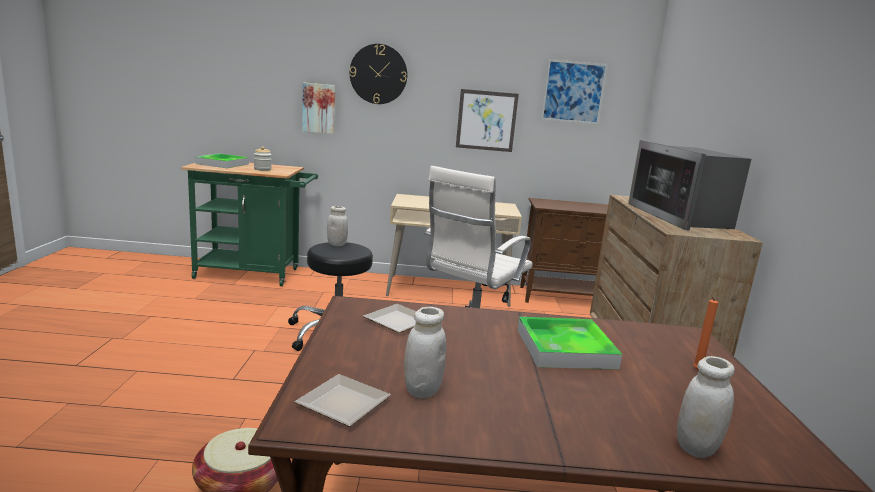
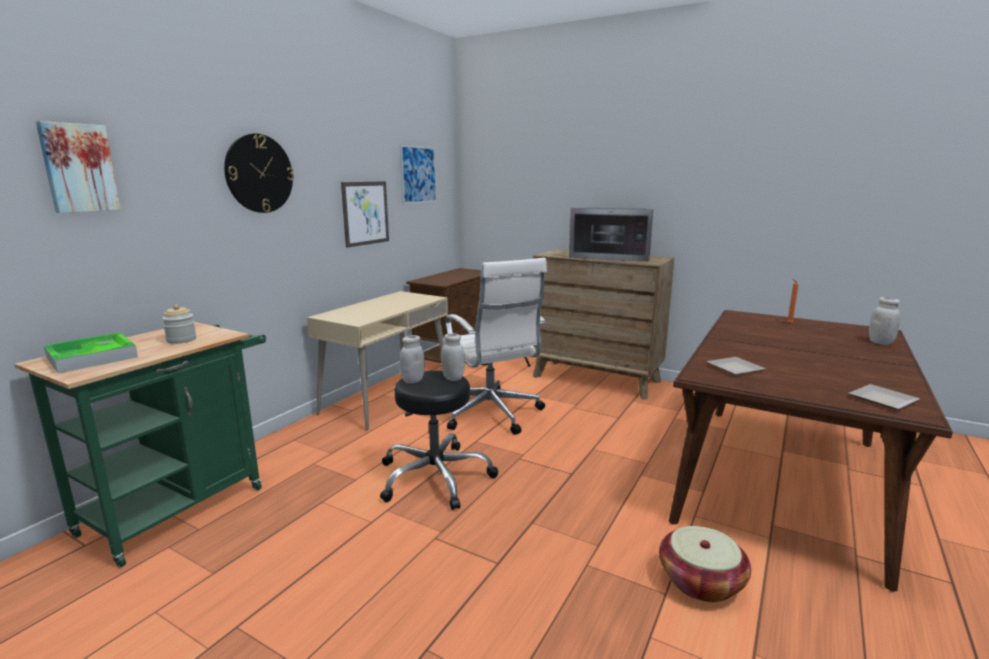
camera: 60 degrees left, 0 degrees up
(319, 108) = (192, 231): picture -> picture (78, 168)
(422, 390) = (849, 379): white jar -> white jar (453, 378)
(565, 348) = (770, 339): tray -> none

